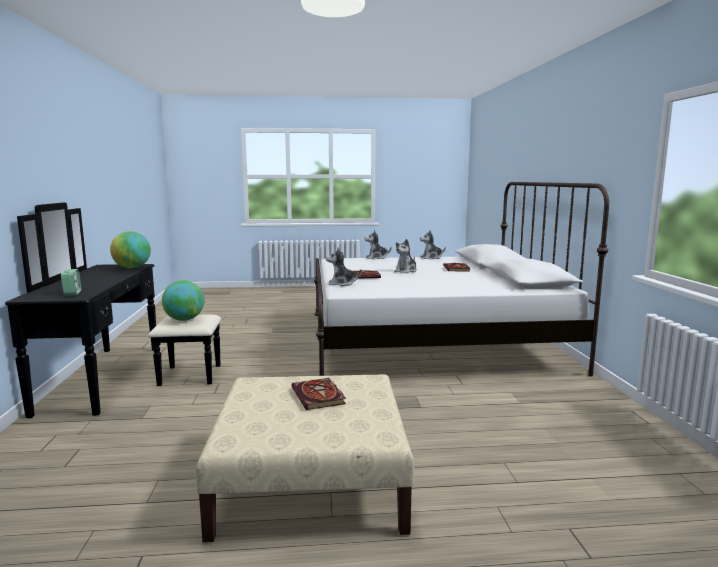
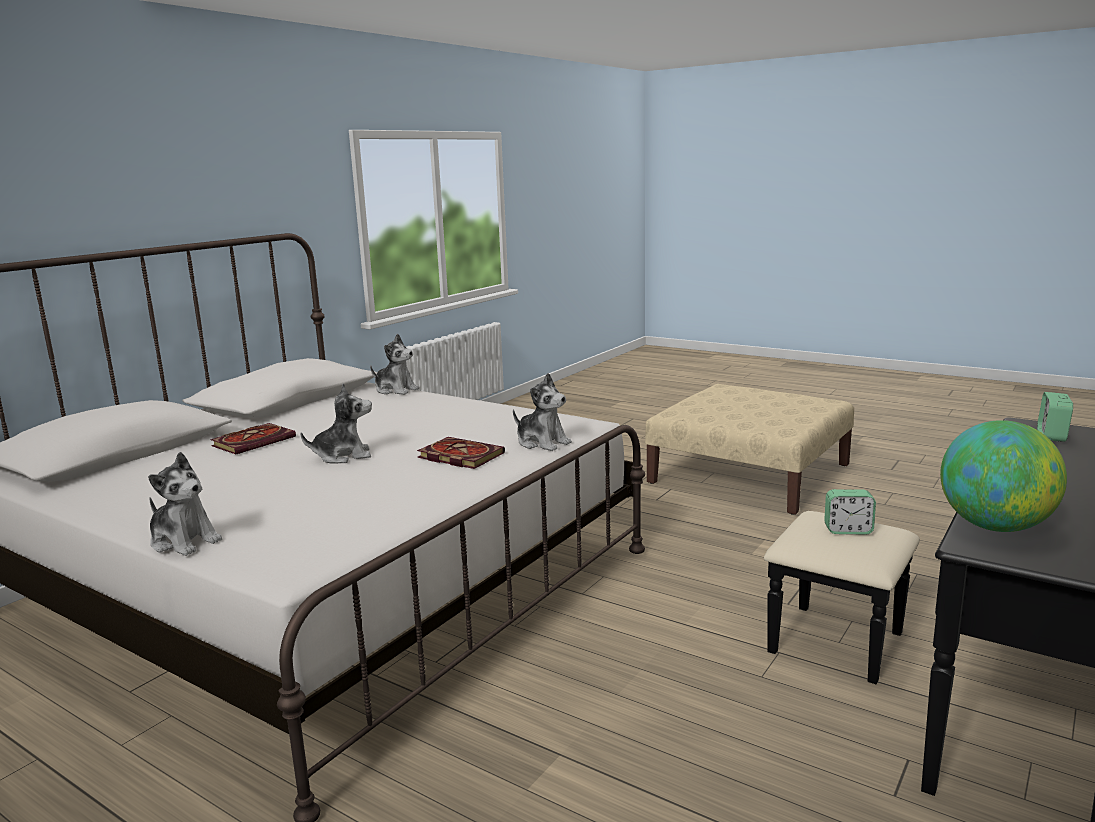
camera: 140 degrees left, 5 degrees up
(184, 320) = (848, 530): globe -> alarm clock
(319, 396) = (737, 408): book -> none
(431, 257) = (103, 500): plush toy -> plush toy (395, 390)

